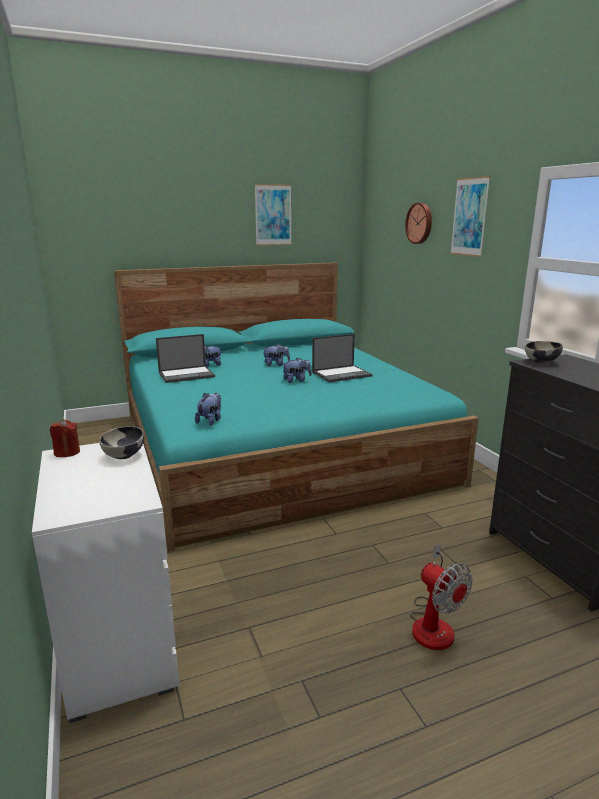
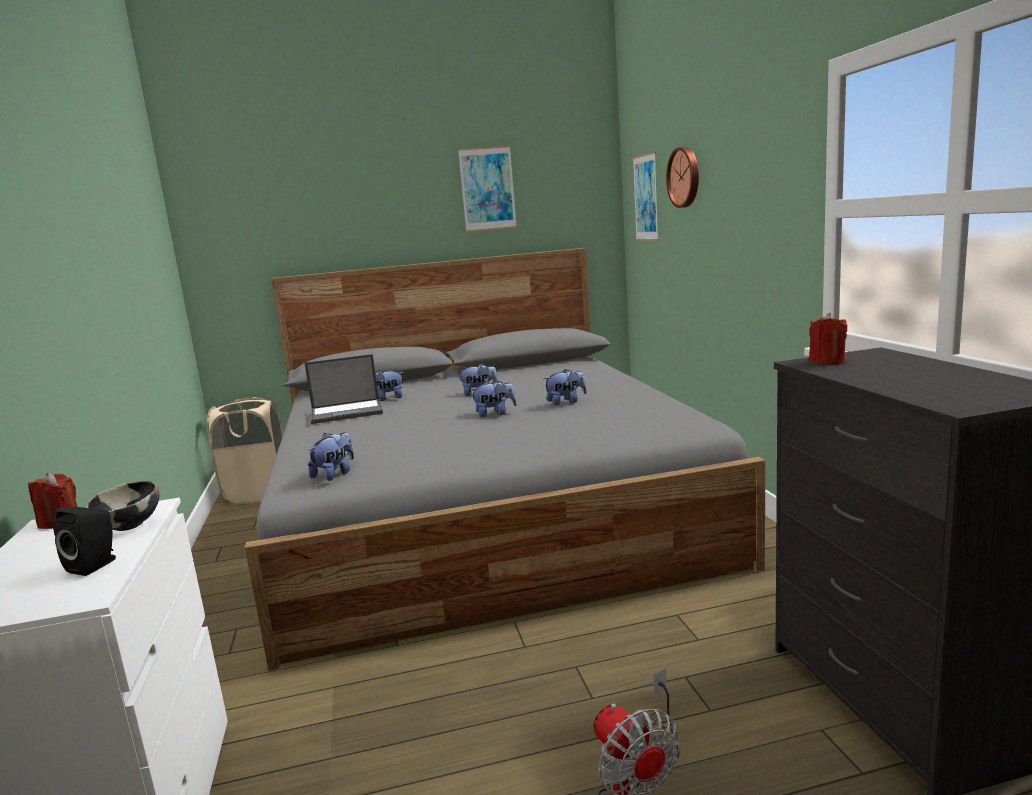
camera: 10 degrees right, 5 degrees down
(99, 429) = (258, 493): none -> beige laundry basket
(126, 481) = (96, 565): none -> black speaker
(276, 446) = (484, 512): turquoise bed -> grey bed
(342, 374) = (566, 402): laptop -> plush toy
(469, 217) = (744, 155): picture -> picture (646, 198)
(541, 362) = (826, 361): bowl -> red candle

